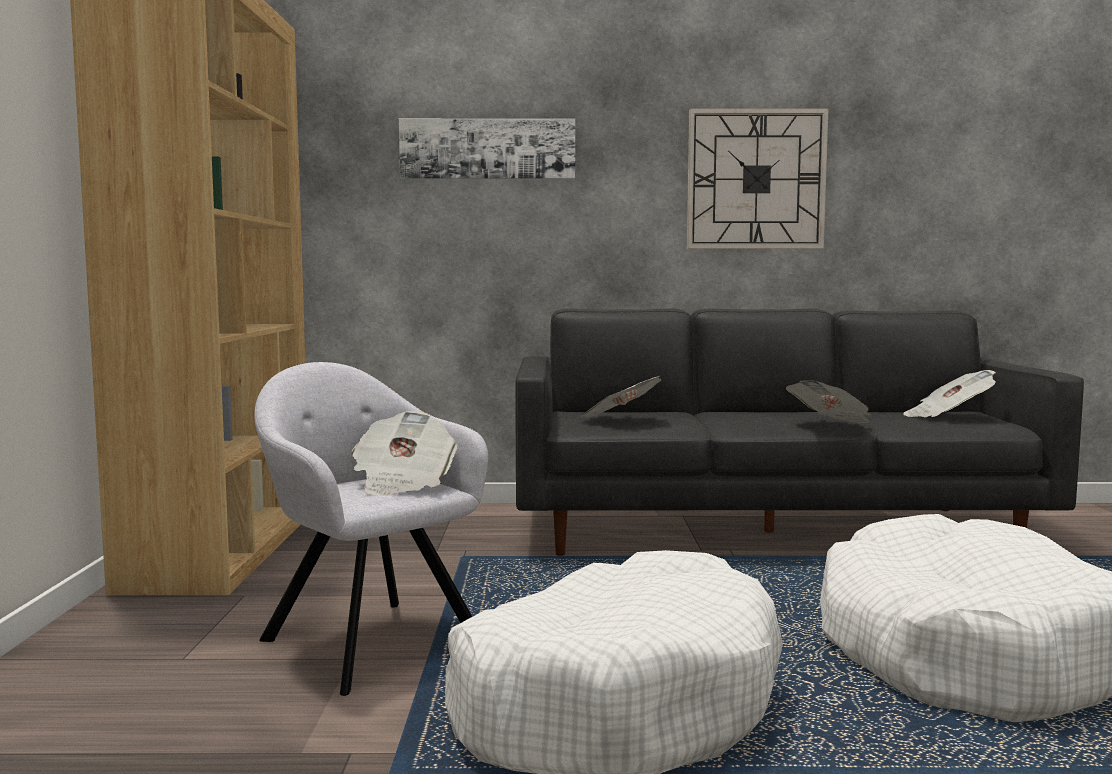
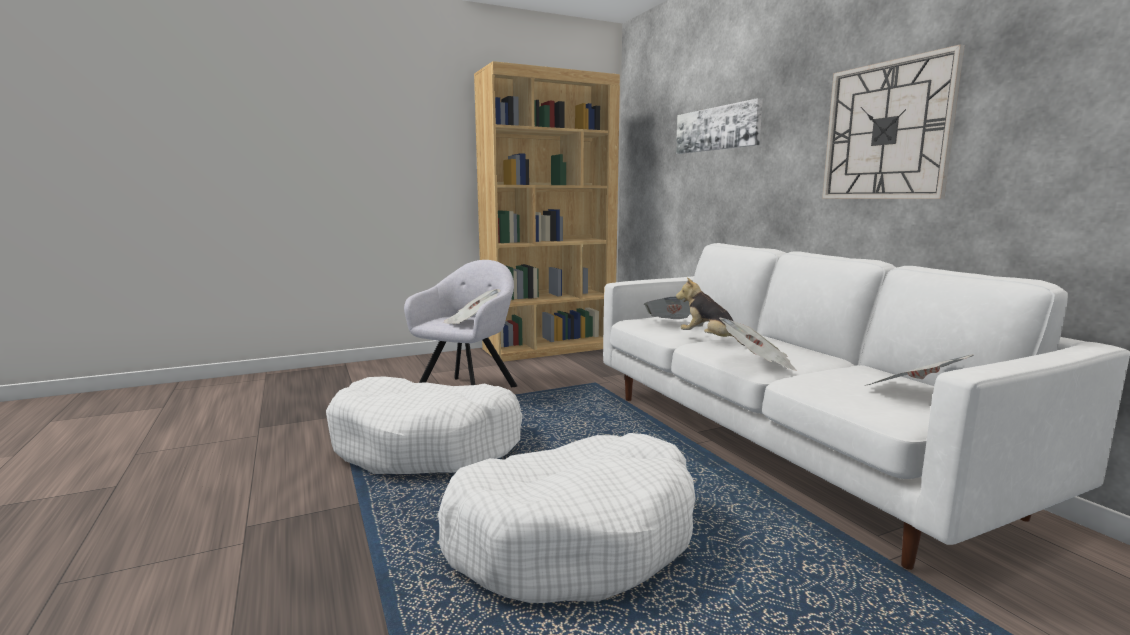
camera: 65 degrees right, 5 degrees up
(720, 423) = (711, 341): none -> plush toy
(770, 532) = (781, 447): black sofa -> white sofa

